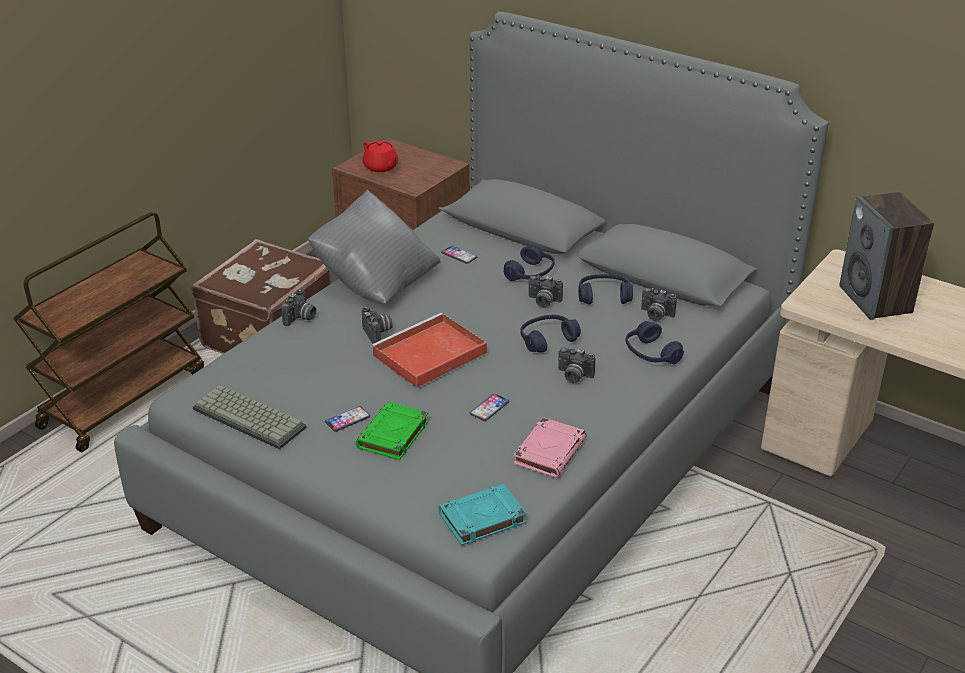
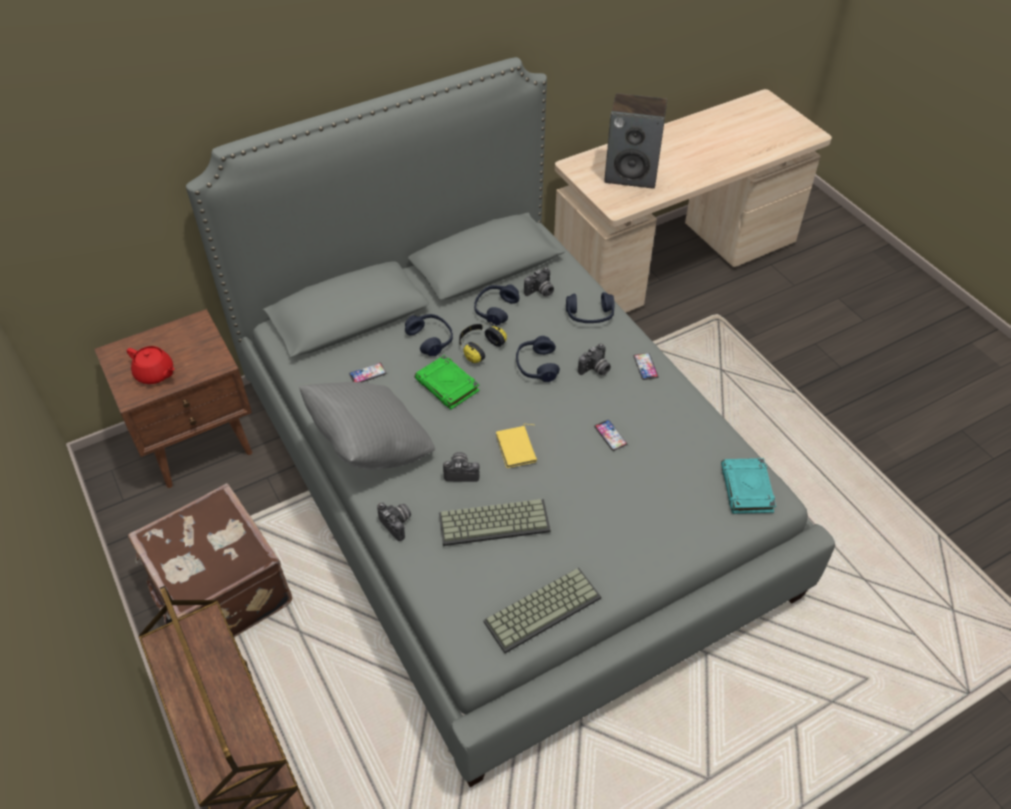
camera: 65 degrees left, 15 degrees up
(331, 364) = (495, 521): none -> keyboard
(347, 419) = (580, 535): phone -> phone (645, 367)
(381, 167) = (155, 374): red teapot -> red teapot turned 45 degrees clockwise
(393, 435) = (617, 511): green book -> green book (448, 385)
(428, 355) = (517, 448): red tray -> yellow book
(543, 302) = (479, 347): camera -> headphones
(549, 451) = (683, 420): pink book -> none

